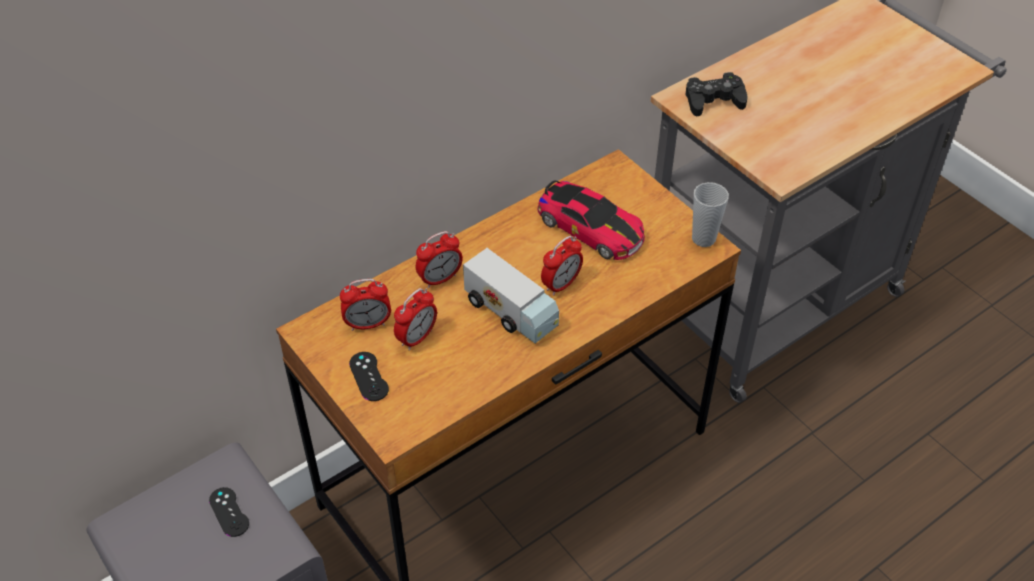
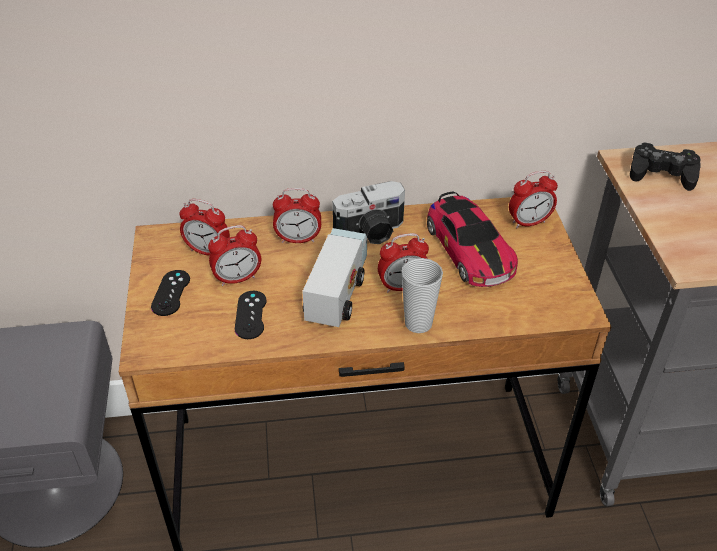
camera: 30 degrees right, 5 degrees down
(229, 512) = (45, 372): black game controller -> black game controller (250, 315)
(498, 245) = (371, 232): none -> camera
(511, 312) = (337, 291): toy truck -> toy truck turned 150 degrees counterclockwise
(621, 183) = (529, 222): none -> alarm clock
(703, 239) = (577, 300): cup -> cup (418, 323)

